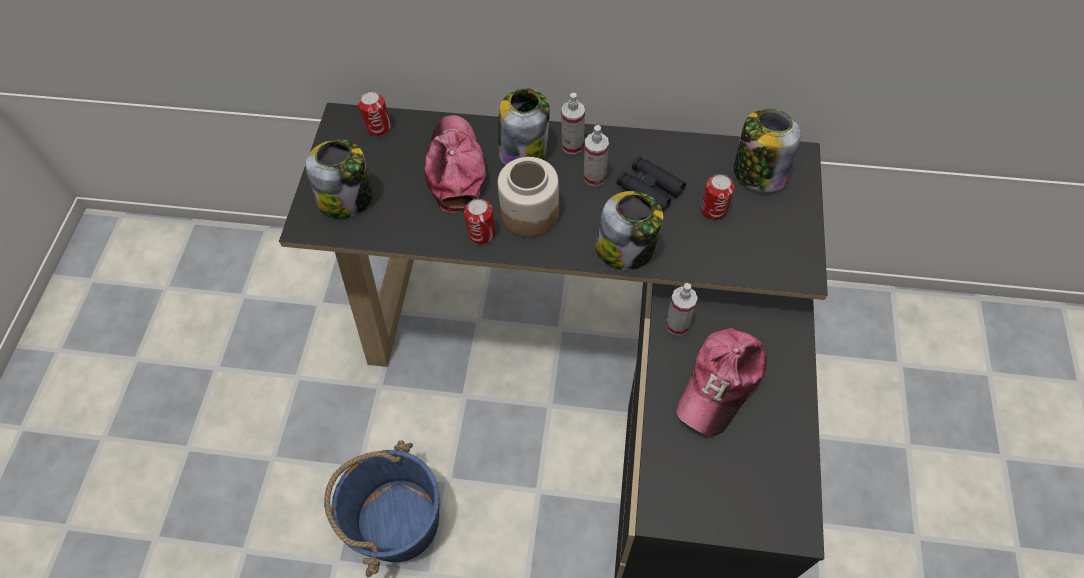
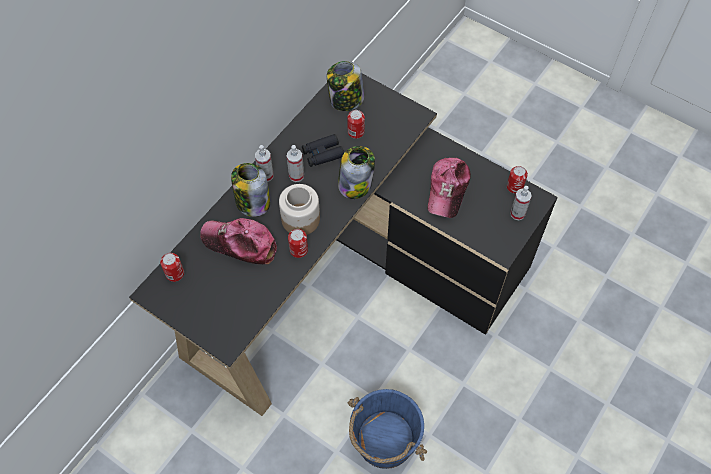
camera: 65 degrees left, 0 degrees up
(347, 198) = (222, 314): jar -> none
(677, 324) = (403, 191): spray bottle -> spray bottle (517, 214)
(721, 383) = (448, 190): cap -> cap turned 45 degrees clockwise
(794, 479) = (514, 187): none -> can

